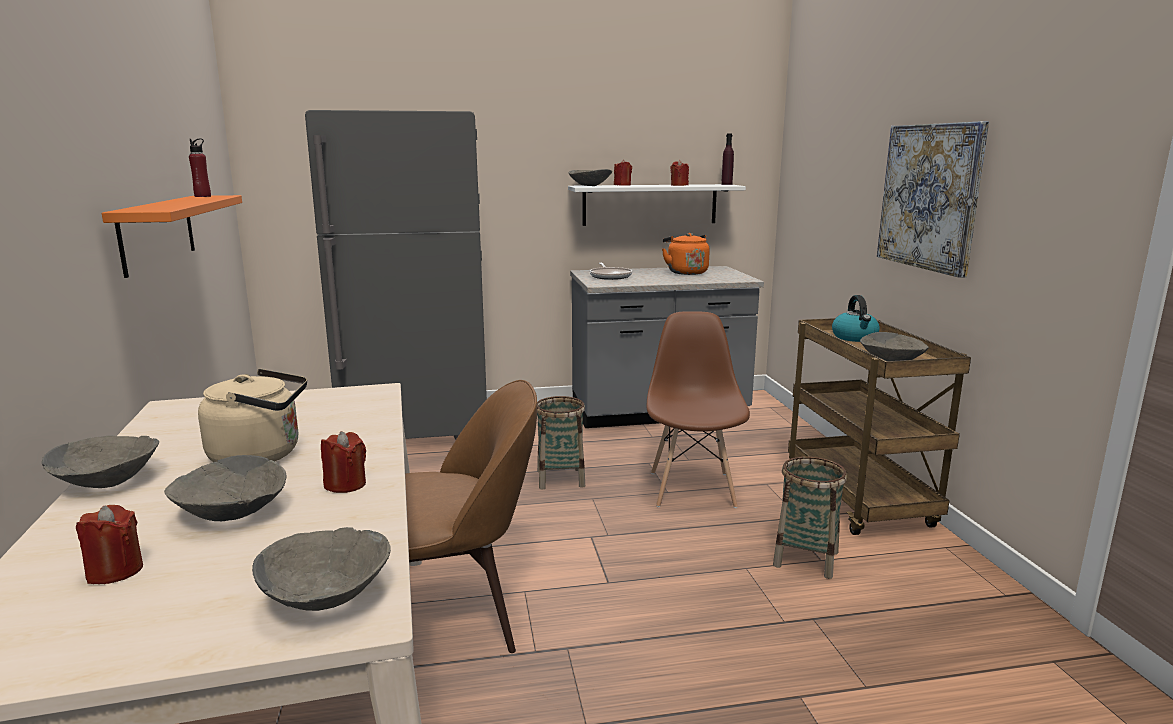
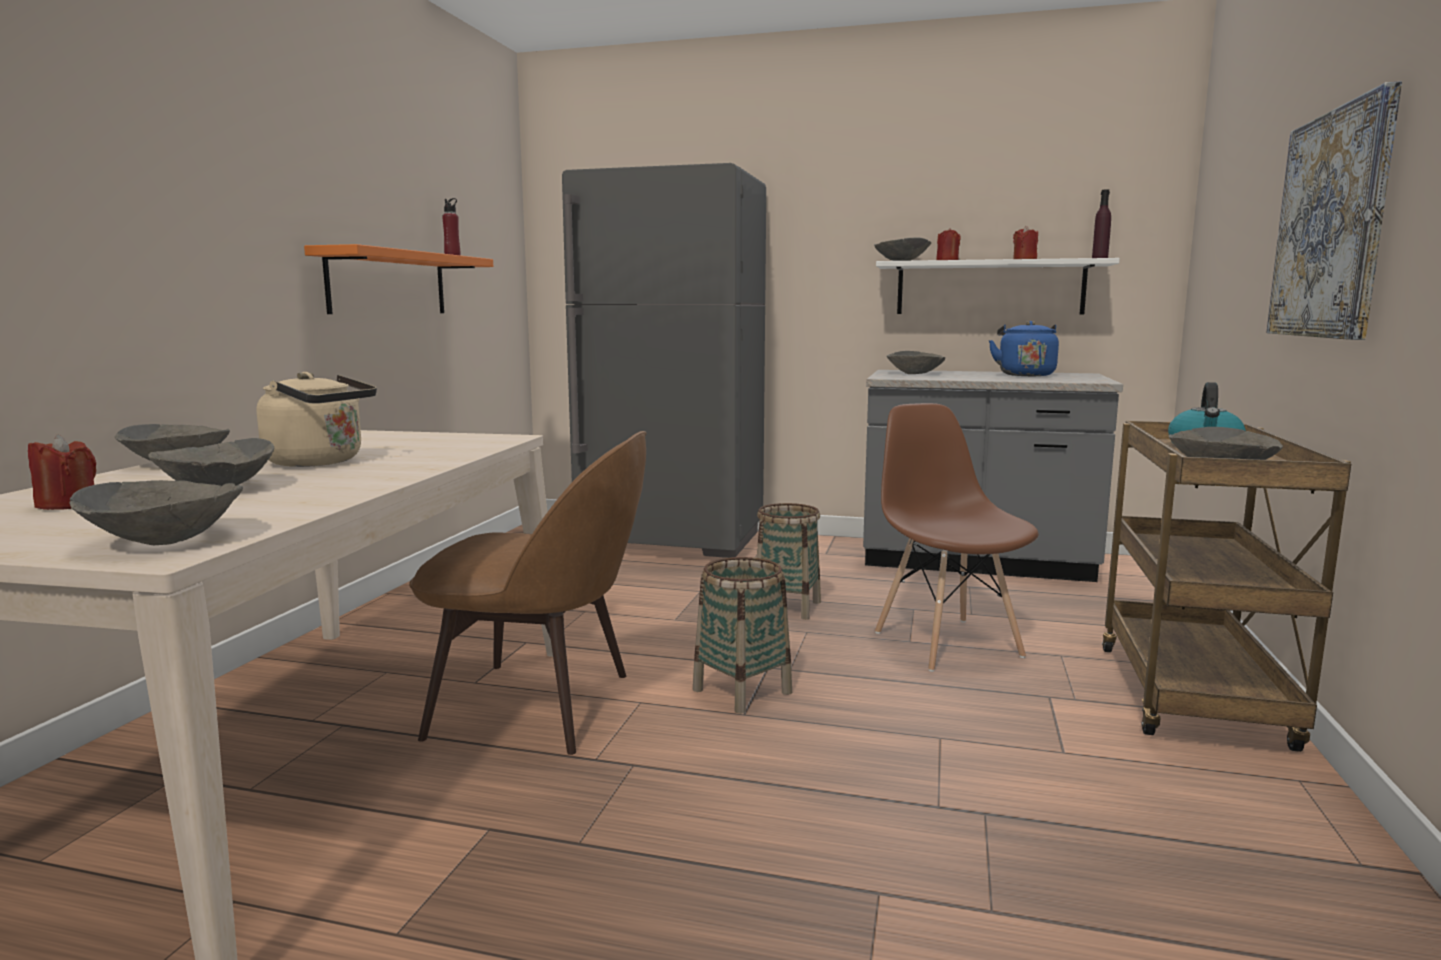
camera: 25 degrees right, 5 degrees down
(345, 484) = (344, 484): red candle -> none
(610, 276) = (915, 374): frying pan -> grey bowl
(685, 272) = (1025, 375): orange kettle -> blue kettle
(692, 488) = (946, 643): brown chair -> brown chair turned 45 degrees counterclockwise
(806, 559) = (1040, 746): basket -> basket (742, 691)

